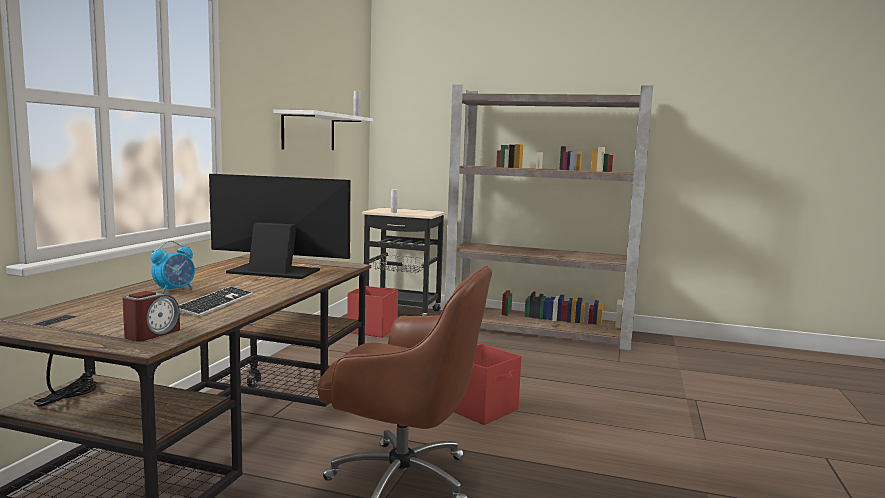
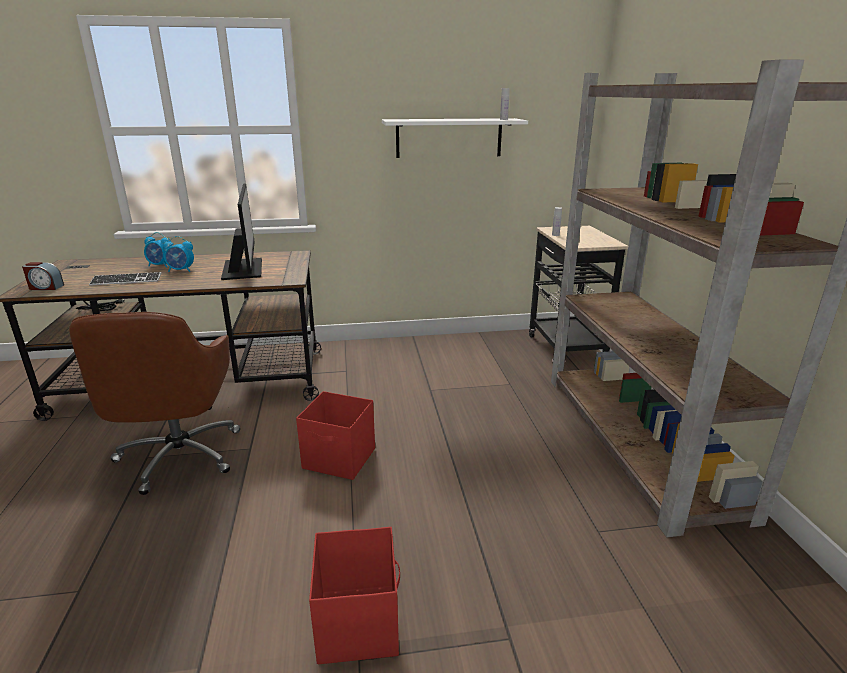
camera: 65 degrees right, 15 degrees up
(223, 286) = (181, 270): none -> alarm clock
(372, 330) = (491, 352): red storage box -> red storage box (358, 622)

